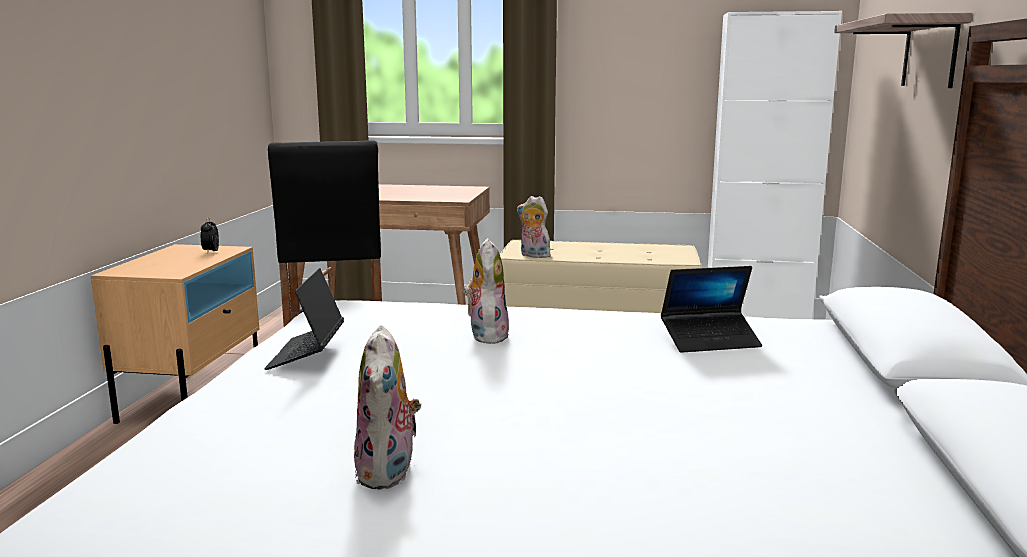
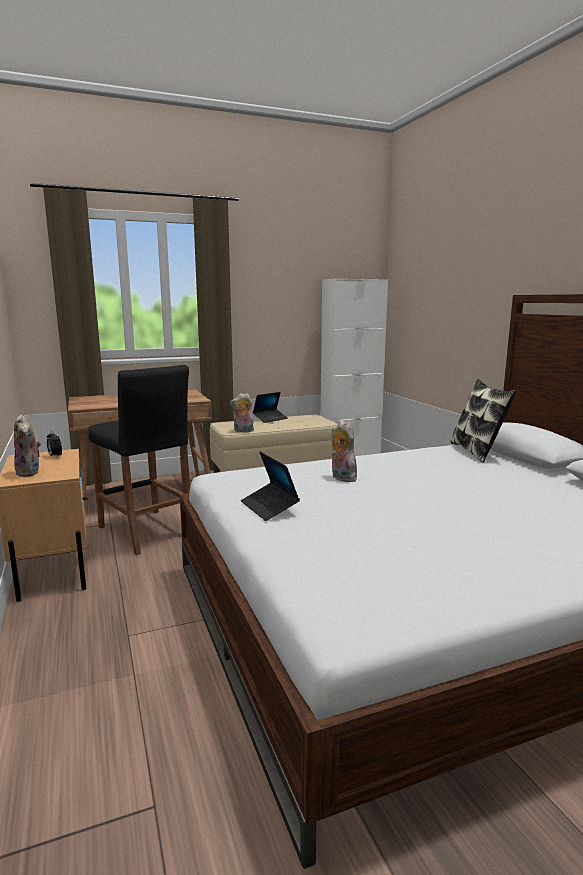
camera: 30 degrees left, 0 degrees up
(389, 473) = (442, 553): plush toy -> plush toy (30, 472)
(710, 341) = (442, 461): laptop -> laptop (270, 419)
(814, 336) = (477, 452): none -> pillow
(929, 53) = (464, 305): shelf -> none

